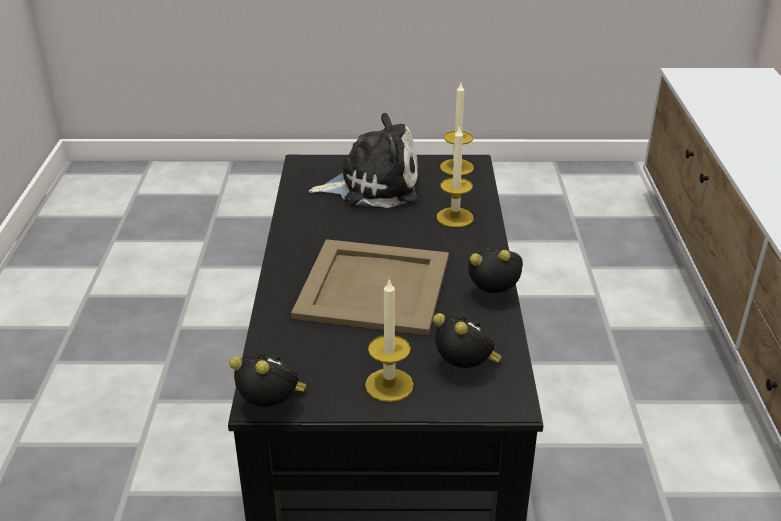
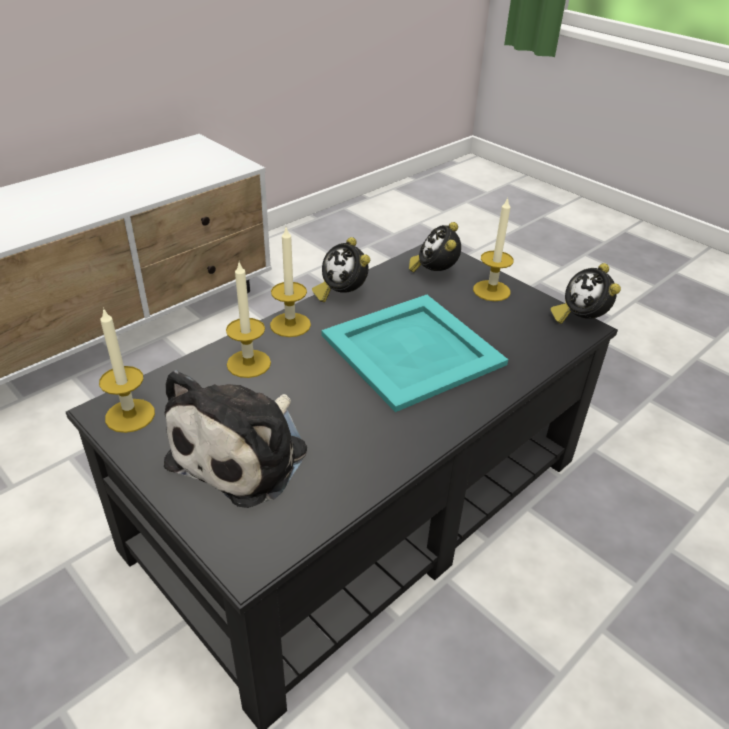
camera: 135 degrees left, 5 degrees up
(372, 287) = (414, 350): beige tray -> turquoise tray
(373, 186) = (244, 453): plush toy -> plush toy turned 105 degrees counterclockwise
(481, 251) = (290, 325): none -> candle

